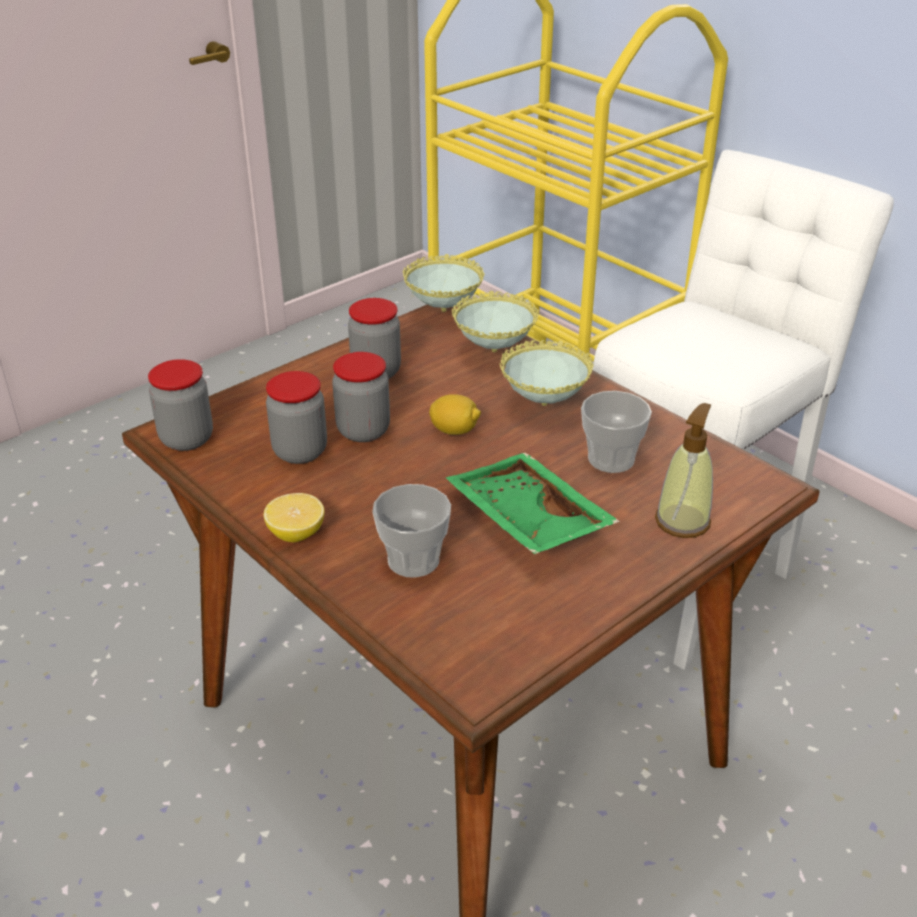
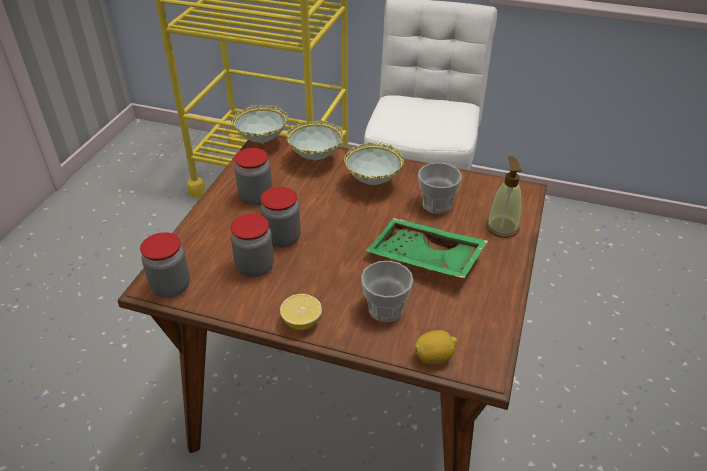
camera: 30 degrees left, 5 degrees up
(454, 430) = (336, 218): lemon -> lemon (434, 357)

